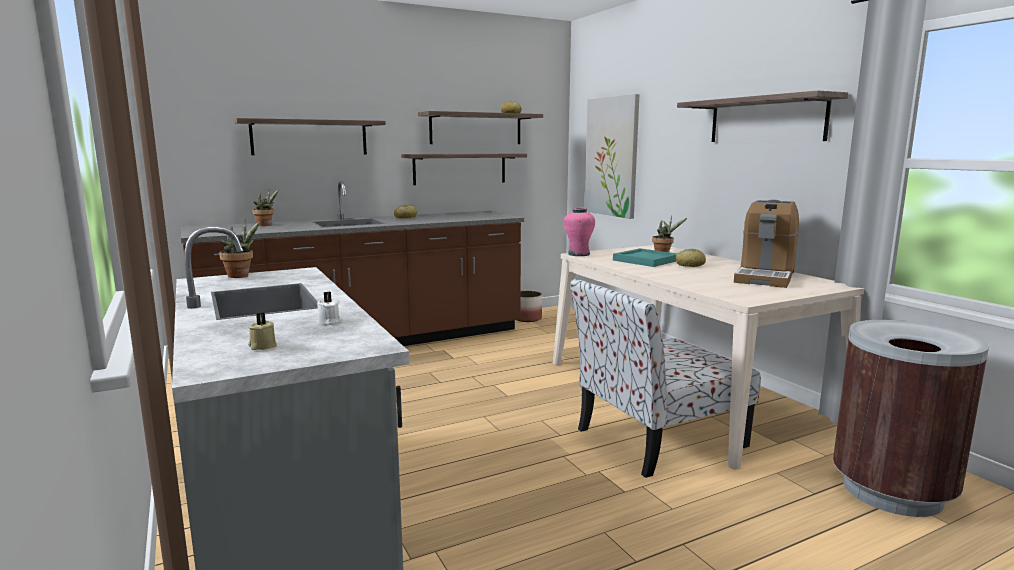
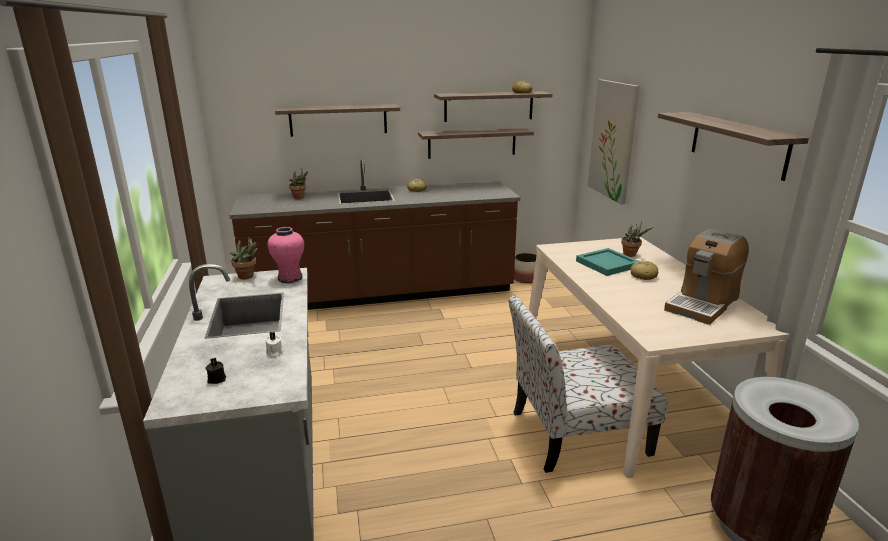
camera: 15 degrees right, 10 degrees up
(262, 346) = (216, 379): beige candle -> black candle
(578, 254) = (551, 248): pink vase -> pink vase (290, 278)

